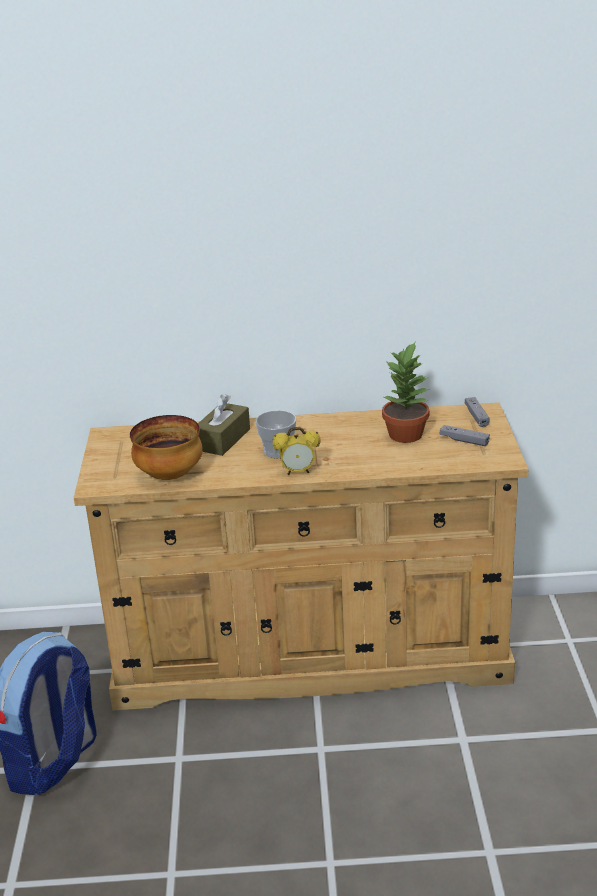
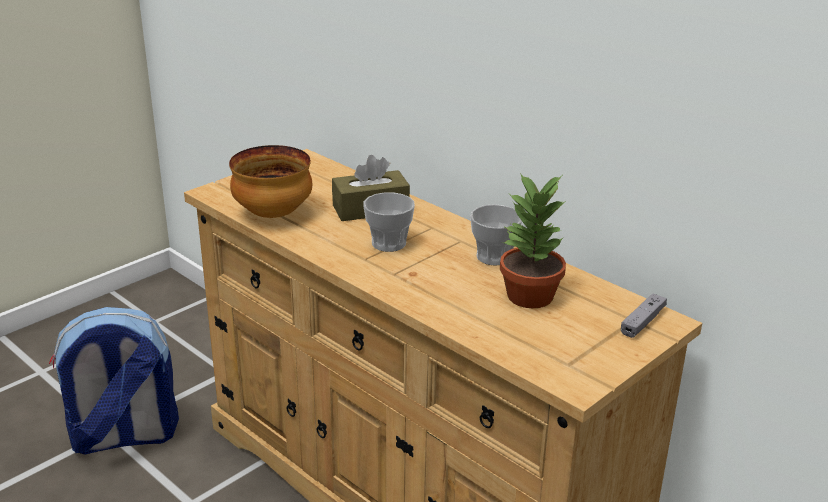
camera: 45 degrees right, 0 degrees up
(298, 472) = (365, 270): alarm clock -> none
(347, 426) = (494, 256): none -> cup
(464, 440) = (576, 337): grey game controller -> none

